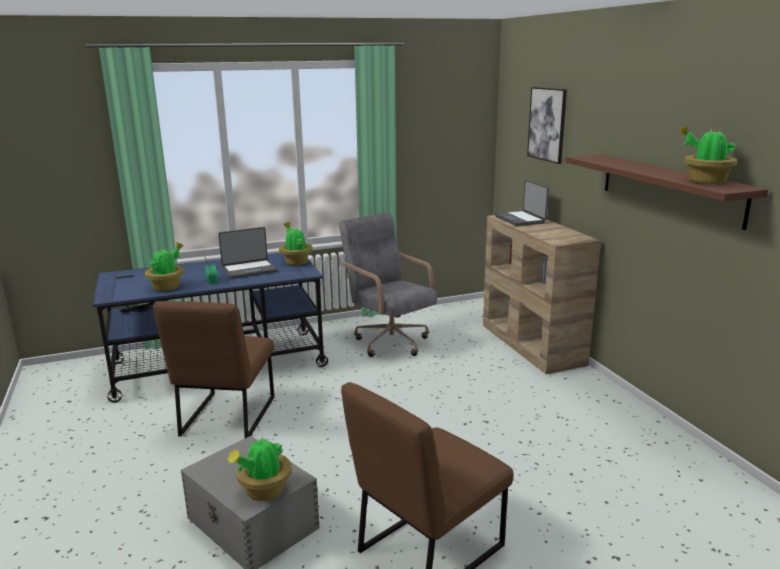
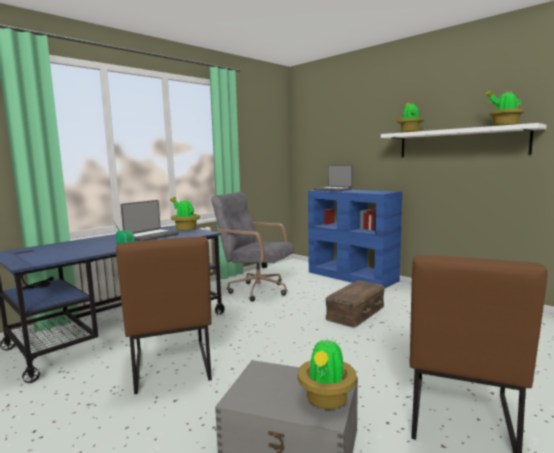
camera: 25 degrees left, 10 degrees down
(167, 287) = (84, 251): potted plant -> potted plant (409, 132)
(470, 400) = (355, 312): none -> brown storage box
(532, 344) = (352, 276): brown bookcase -> blue bookcase
(547, 124) = (341, 126): picture -> none
(669, 188) = (460, 143): brown shelf -> white shelf

